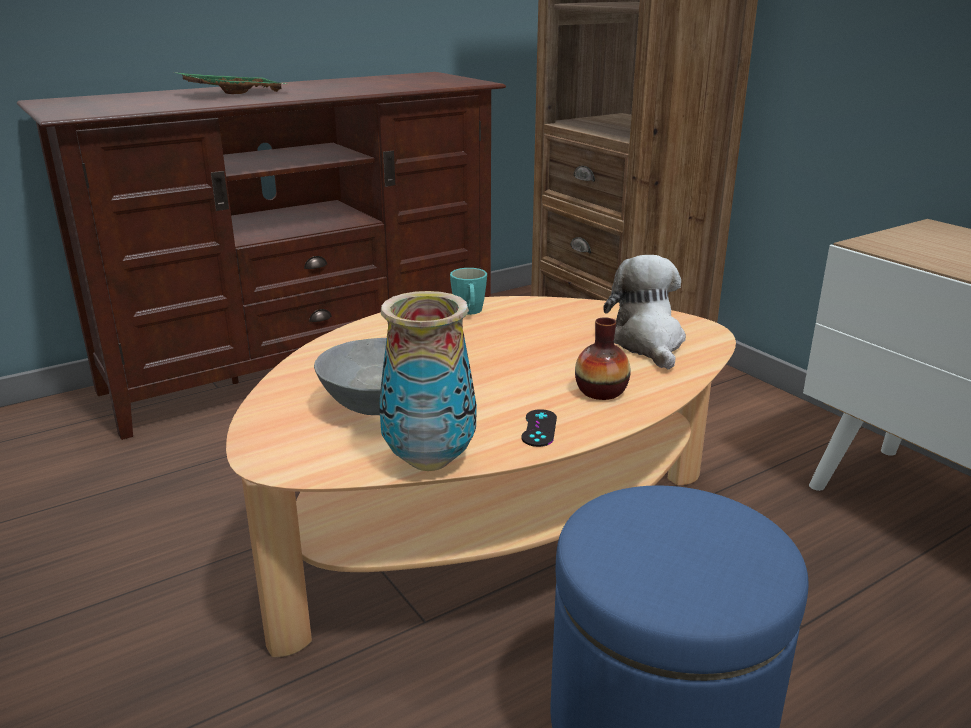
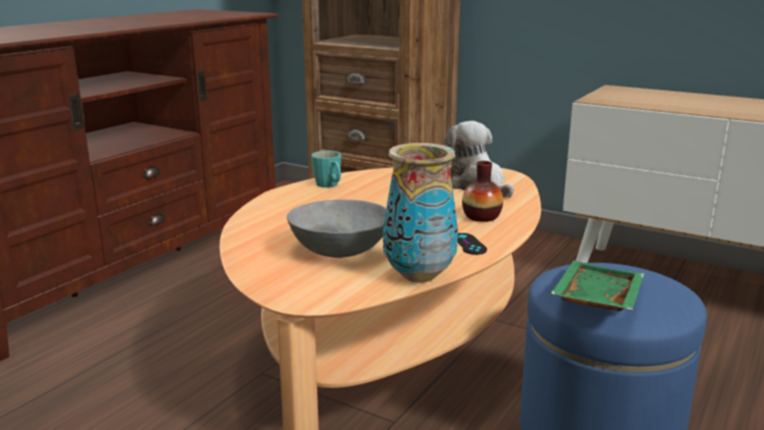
camera: 25 degrees left, 5 degrees down
(233, 93) = (62, 27): green tray -> green tray (595, 300)

